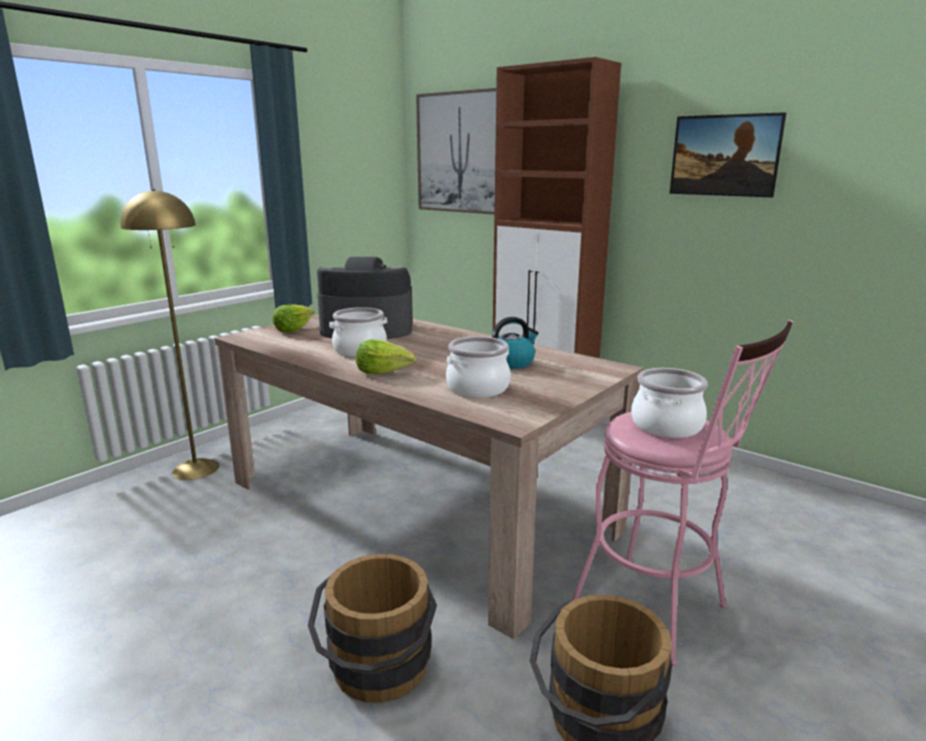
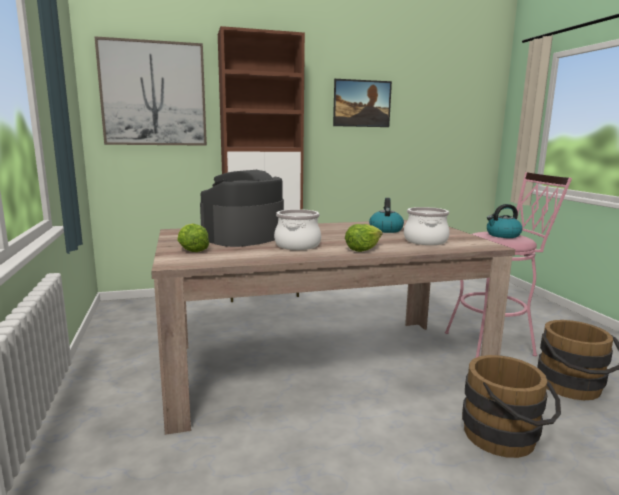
camera: 55 degrees left, 5 degrees down
(196, 469) = (90, 453): yellow floor lamp -> none
(667, 426) = (502, 235): cooking pot -> kettle

